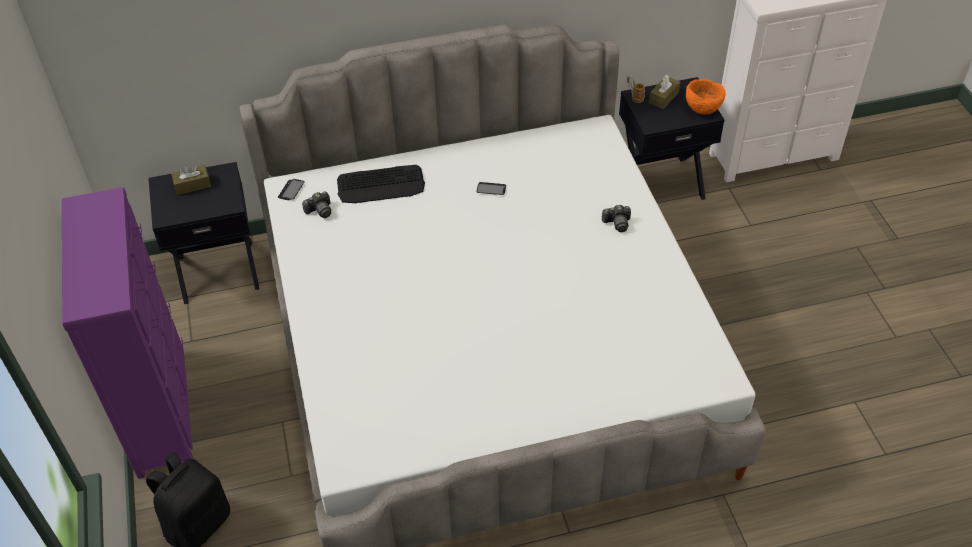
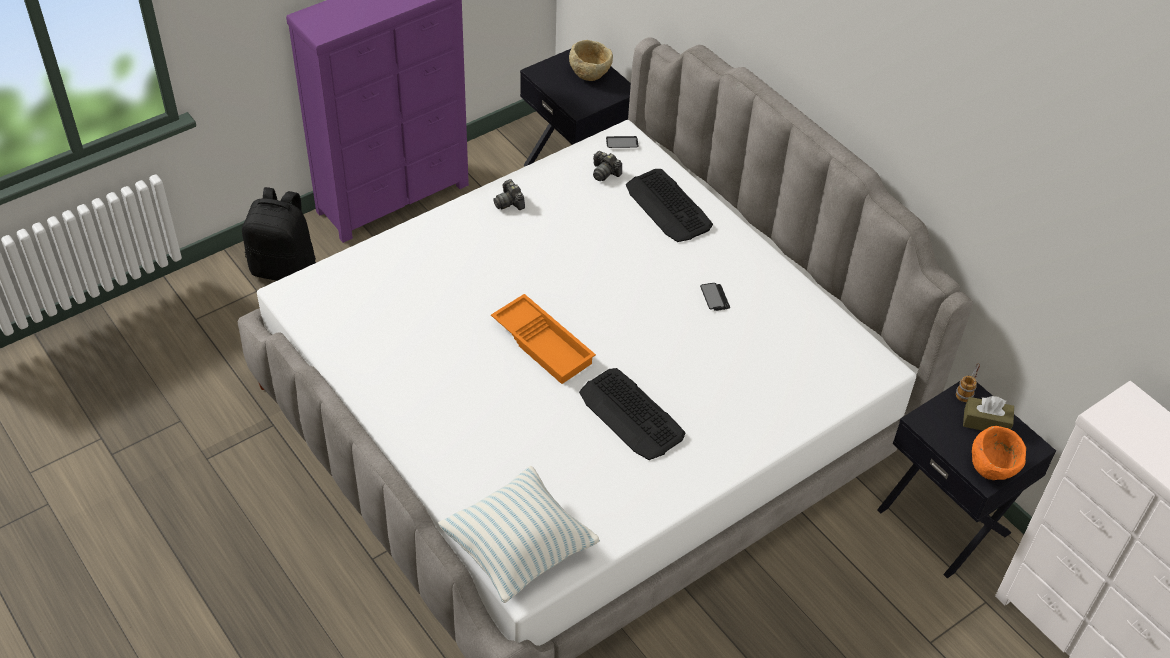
camera: 65 degrees right, 0 degrees up
(192, 185) = (590, 74): brown tissue box -> beige bowl
(490, 302) = (544, 343): none -> orange tray
(586, 271) = (631, 415): none -> keyboard
(617, 223) = (724, 426): camera -> camera (509, 202)
(691, 375) = (518, 550): none -> pillow

